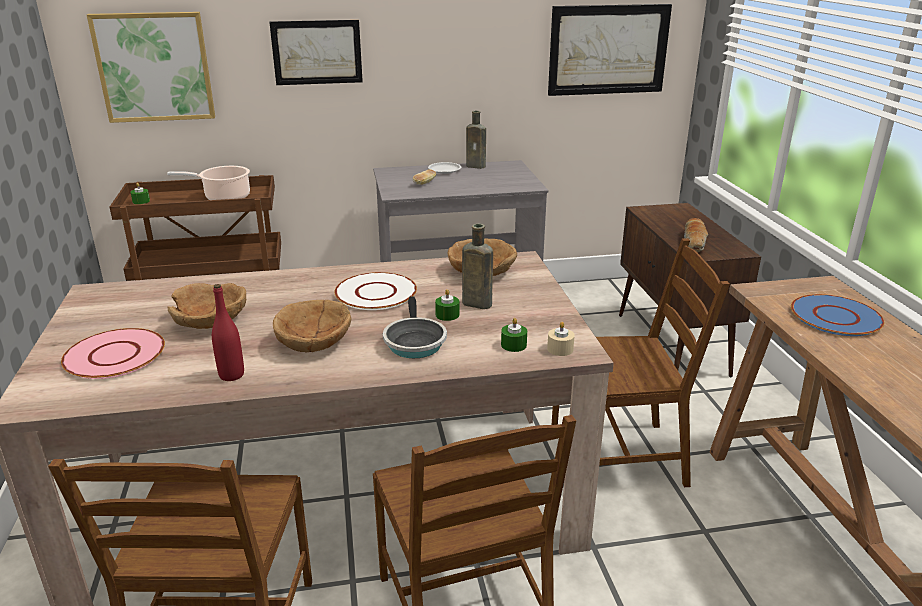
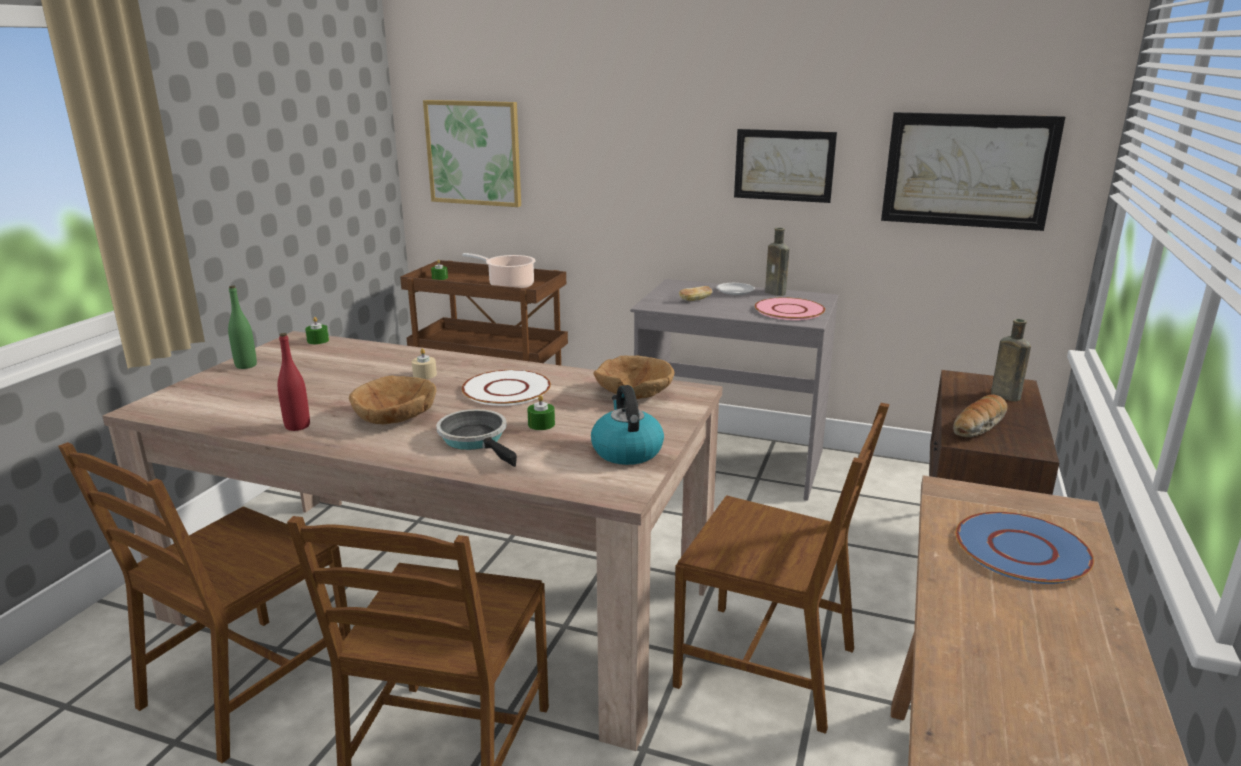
camera: 30 degrees right, 5 degrees down
(77, 332) = (246, 365): none -> green bottle
(114, 355) = (243, 389): pink plate -> pink plate (788, 310)
(211, 320) = (345, 380): brown bowl -> none
(317, 52) = (621, 149): picture -> picture (784, 165)
(414, 341) = (476, 439): frying pan -> frying pan turned 120 degrees clockwise
(475, 303) = (582, 421): brown bottle -> brown bottle (1003, 395)
(513, 345) = (562, 468): green candle -> green candle (318, 340)
(539, 318) = (626, 451): none -> kettle
(560, 349) = (603, 485): beige candle -> beige candle (424, 375)

